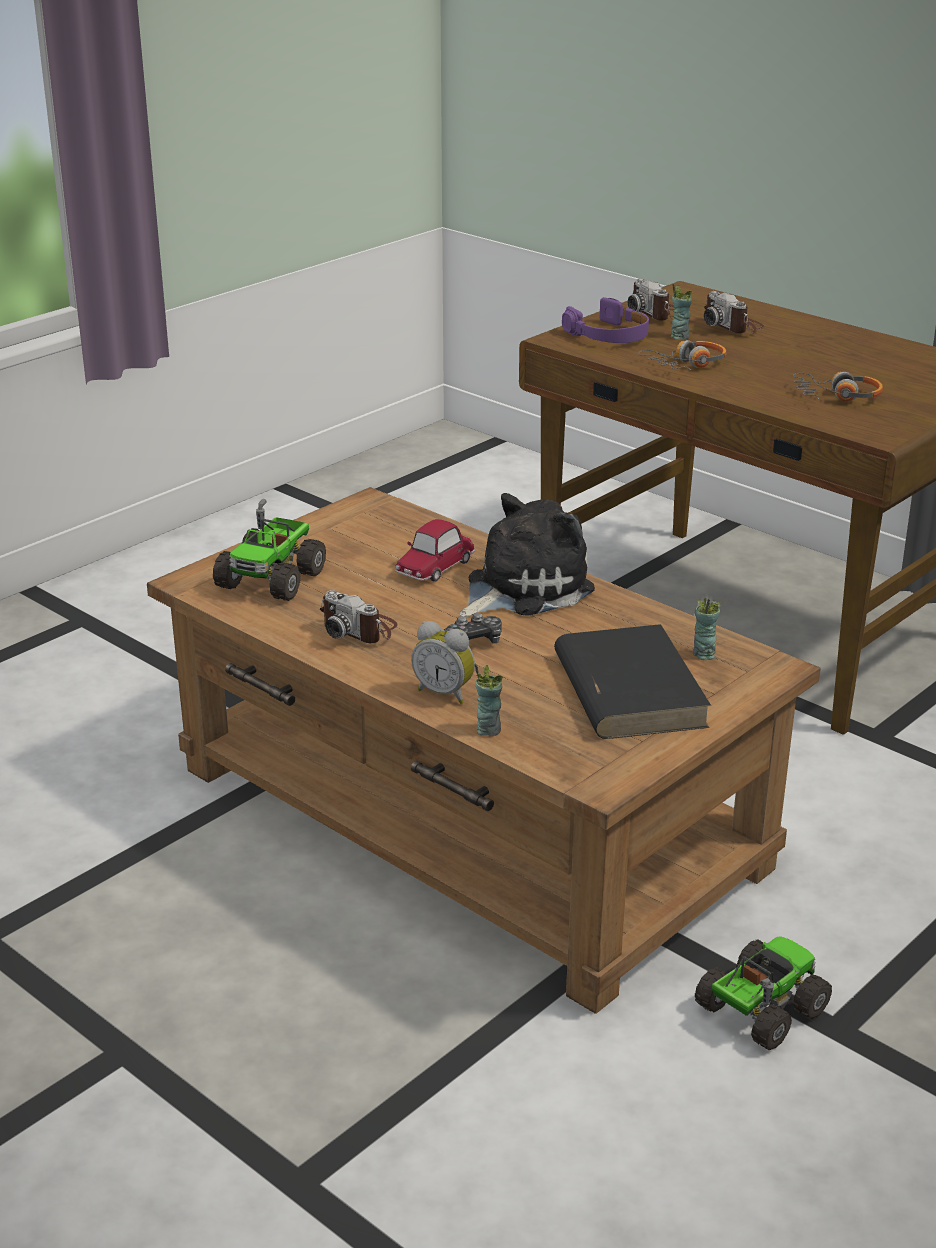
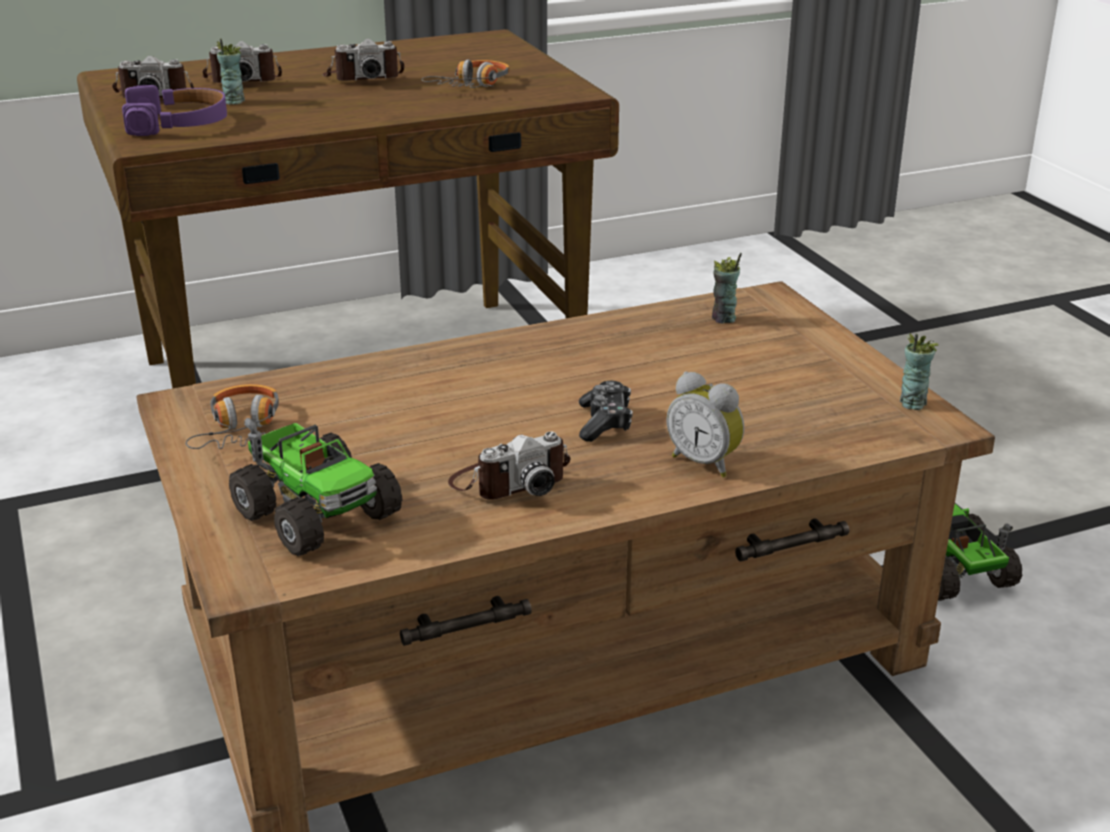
camera: 65 degrees left, 0 degrees up
(434, 566) = (402, 402): toy car -> none
(445, 693) = (705, 462): alarm clock -> alarm clock turned 75 degrees clockwise
(488, 729) = (801, 456): cup -> cup (912, 403)
(522, 588) = (507, 367): plush toy -> none
(628, 690) = (766, 368): black book -> none
(686, 365) = (312, 114): headphones -> headphones (243, 430)
(800, 358) = (363, 77): none -> camera

